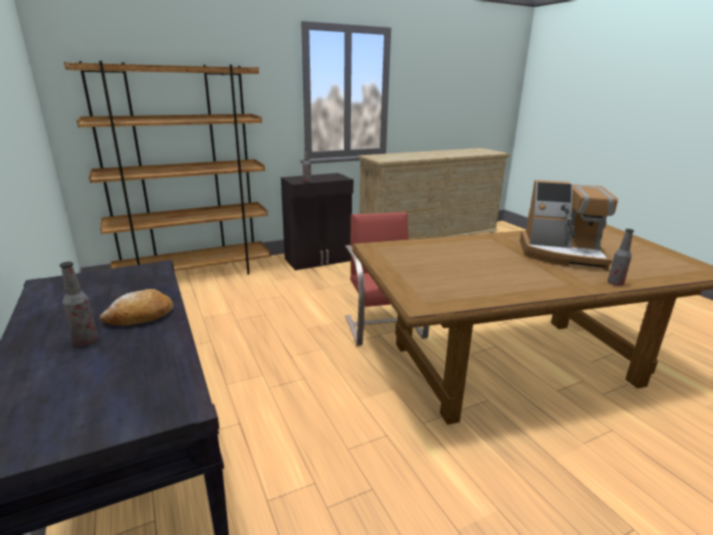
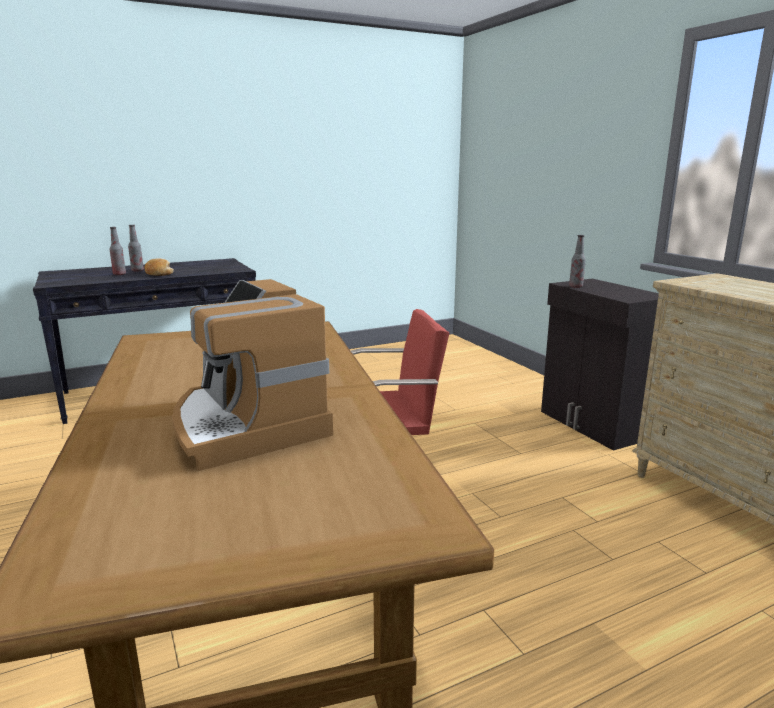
camera: 90 degrees right, 5 degrees down
(196, 274) = (493, 365): brown bookcase -> none
(561, 254) = (247, 425): coffee machine -> coffee machine turned 45 degrees counterclockwise
(615, 283) = (95, 441): bottle -> bottle (119, 274)

